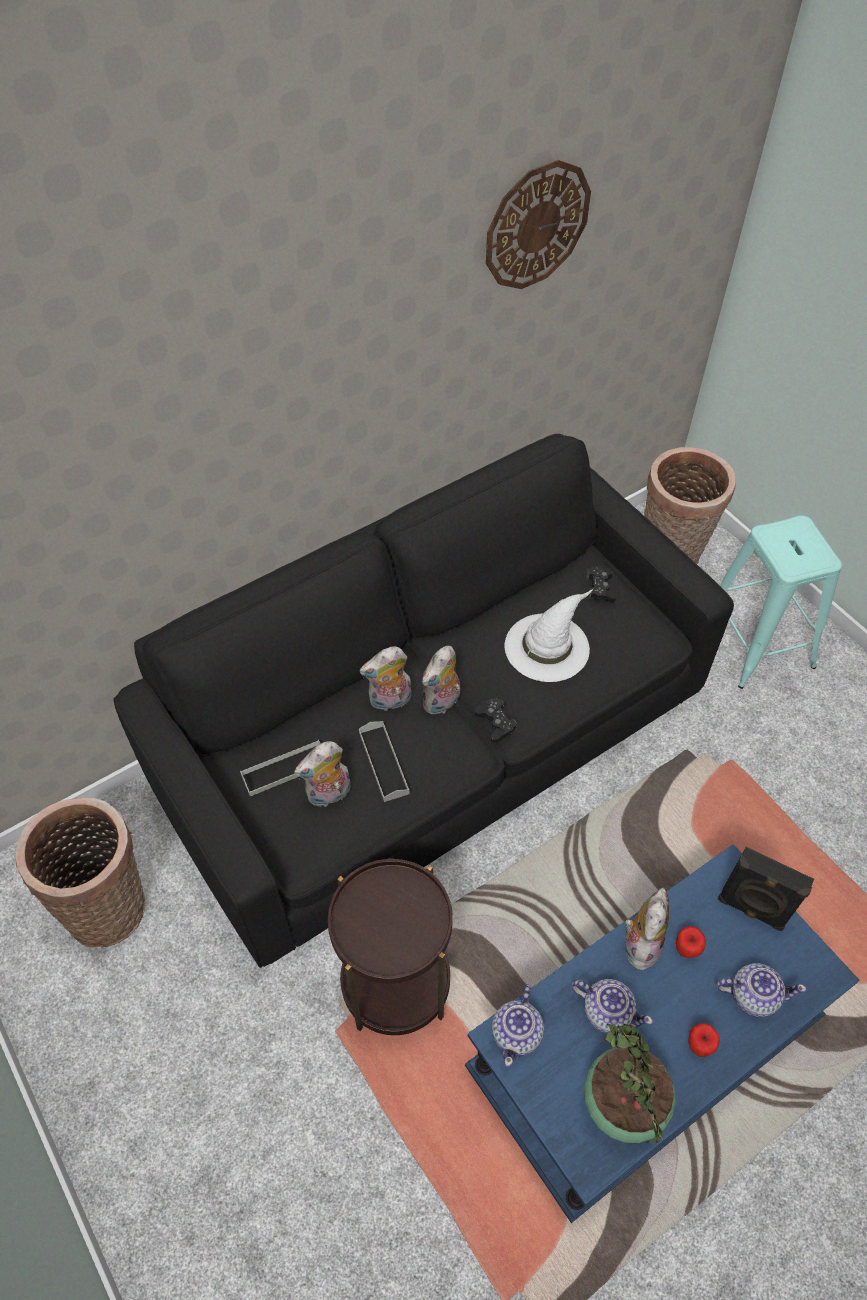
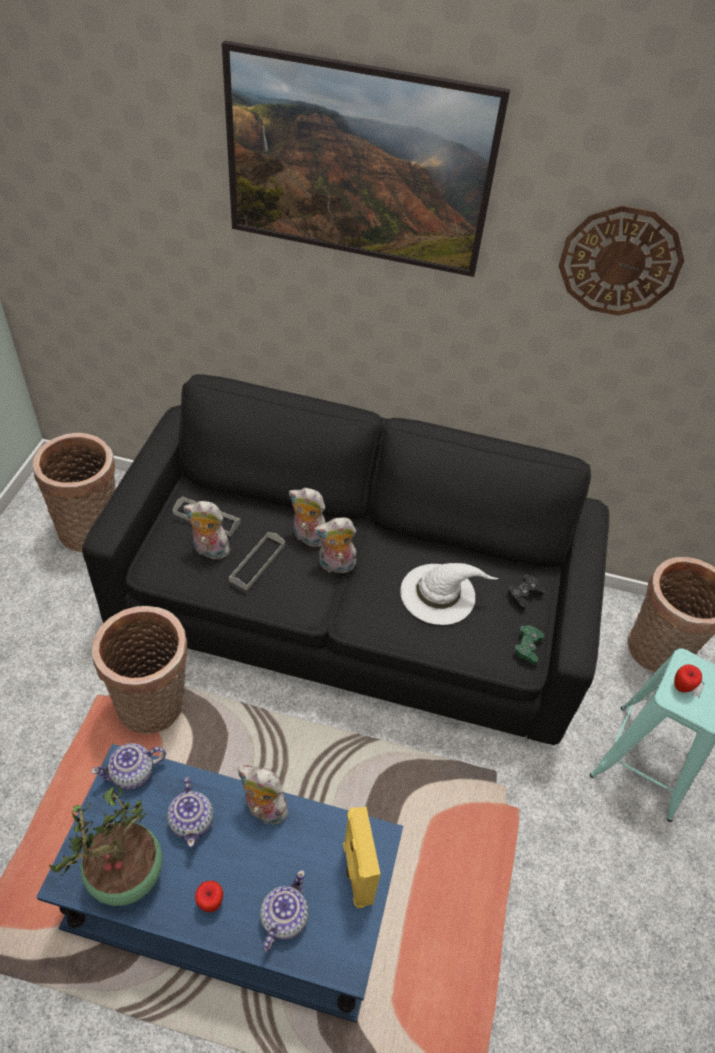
camera: 45 degrees right, 5 degrees down
(269, 332) = (355, 208): none -> picture
(395, 983) = (155, 707): brown side table -> basket
(496, 723) = (348, 604): black game controller -> none
(640, 943) = (263, 810): plush toy -> plush toy turned 135 degrees counterclockwise
(652, 626) = (527, 647): none -> green game controller
(686, 950) = (283, 846): apple -> apple (681, 687)
(751, 910) = (356, 874): black speaker -> yellow speaker
(752, 995) = (283, 918): teapot -> teapot turned 120 degrees counterclockwise

